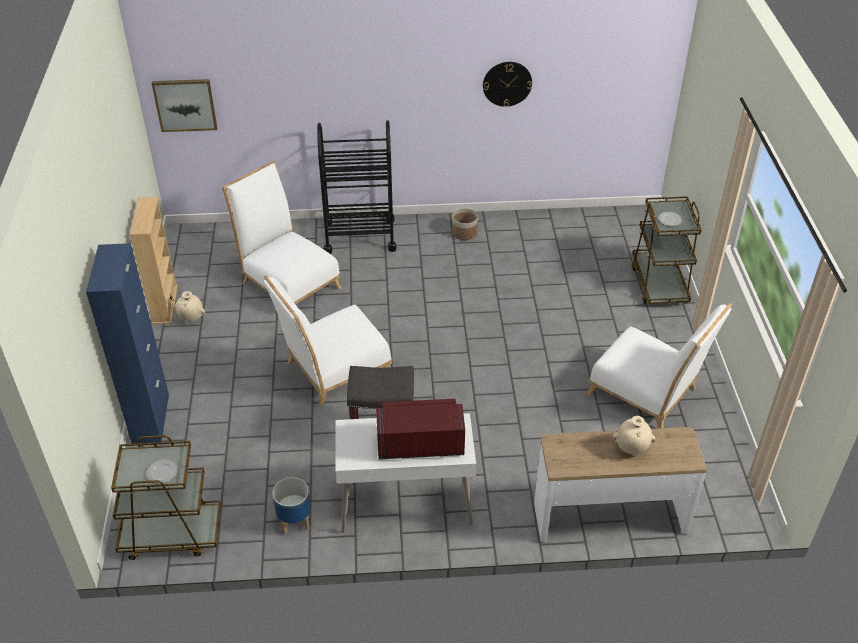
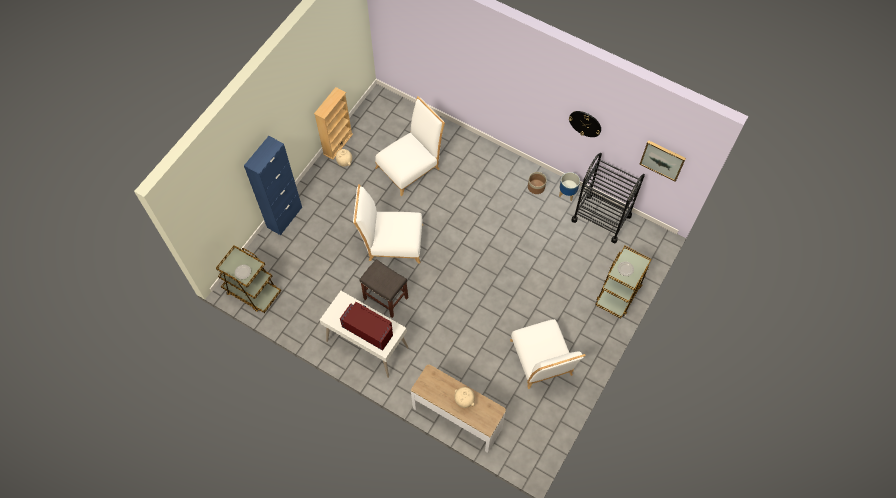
camera: 35 degrees right, 20 degrees up
(185, 104) = (393, 35): picture -> picture (662, 160)
(287, 282) = (411, 166): white chair -> white chair turned 60 degrees clockwise
(295, 521) = (310, 321): planter -> planter (567, 193)
(359, 236) = (474, 154): black cart -> black cart (601, 218)

